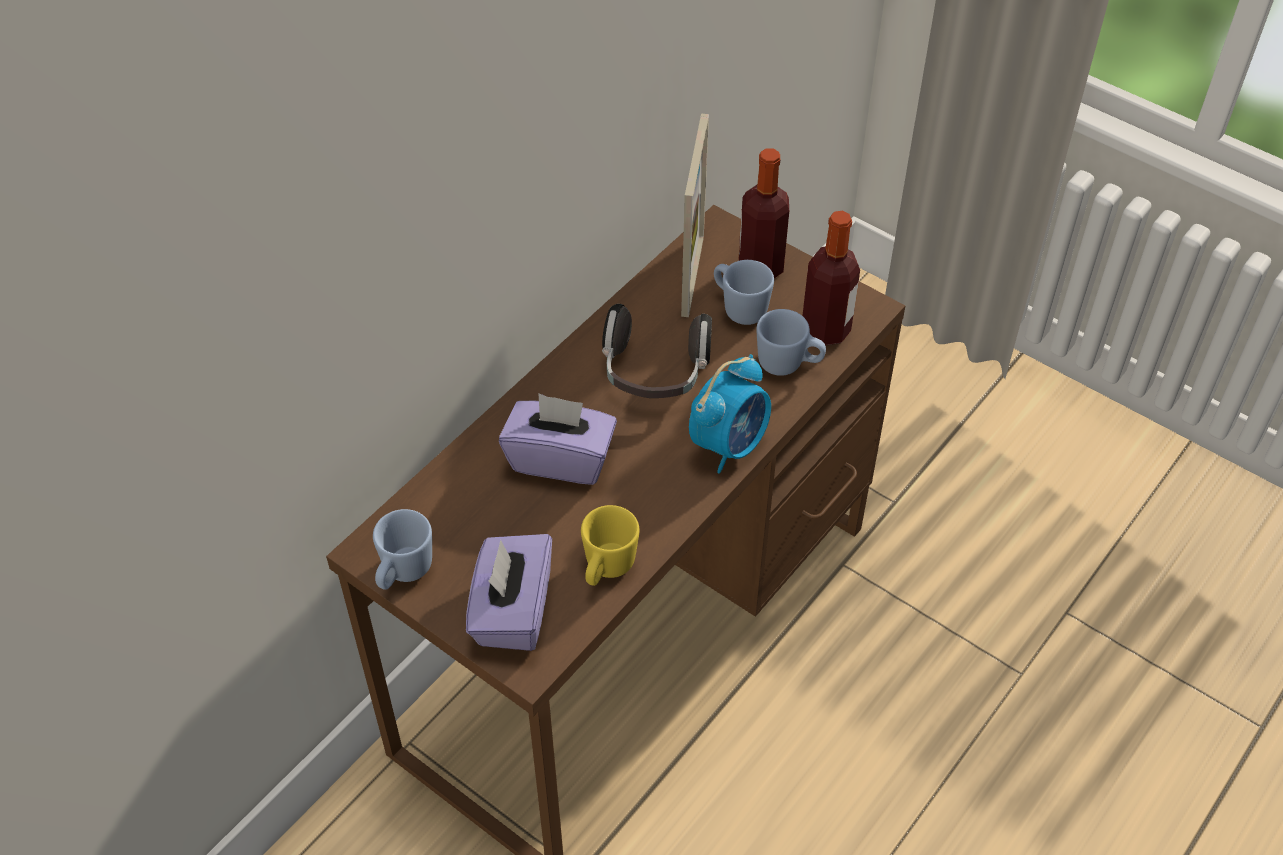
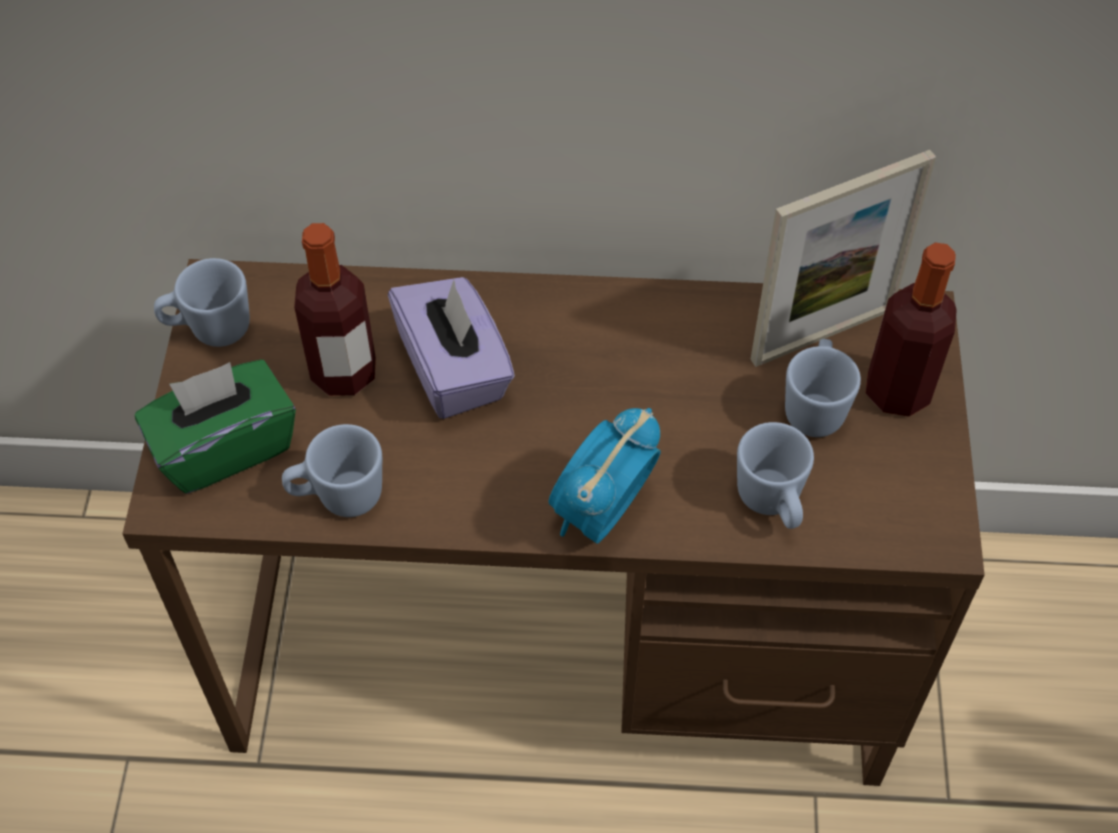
camera: 55 degrees right, 5 degrees up
(512, 611) = (225, 447): purple tissue box -> green tissue box
(606, 569) = (338, 497): yellow mug -> blue mug
(654, 373) = (644, 383): headphones -> none
(729, 444) = (601, 512): alarm clock -> alarm clock turned 120 degrees clockwise
(825, 330) = (861, 511): bottle -> bottle (344, 372)

